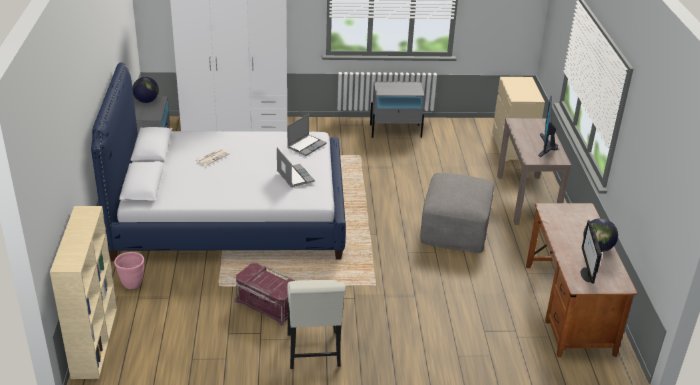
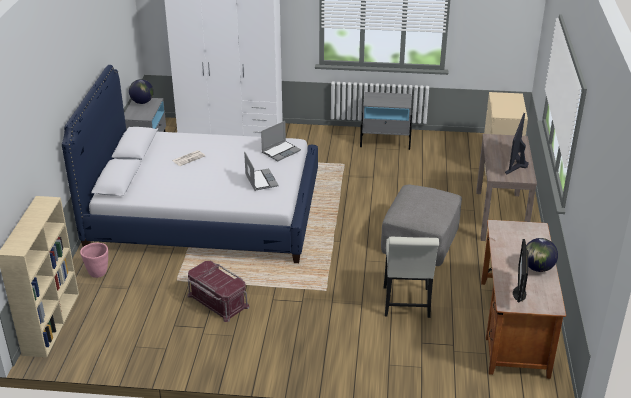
camera: 10 degrees right, 0 degrees up
(314, 353) = (249, 351): white chair -> white chair (406, 305)

